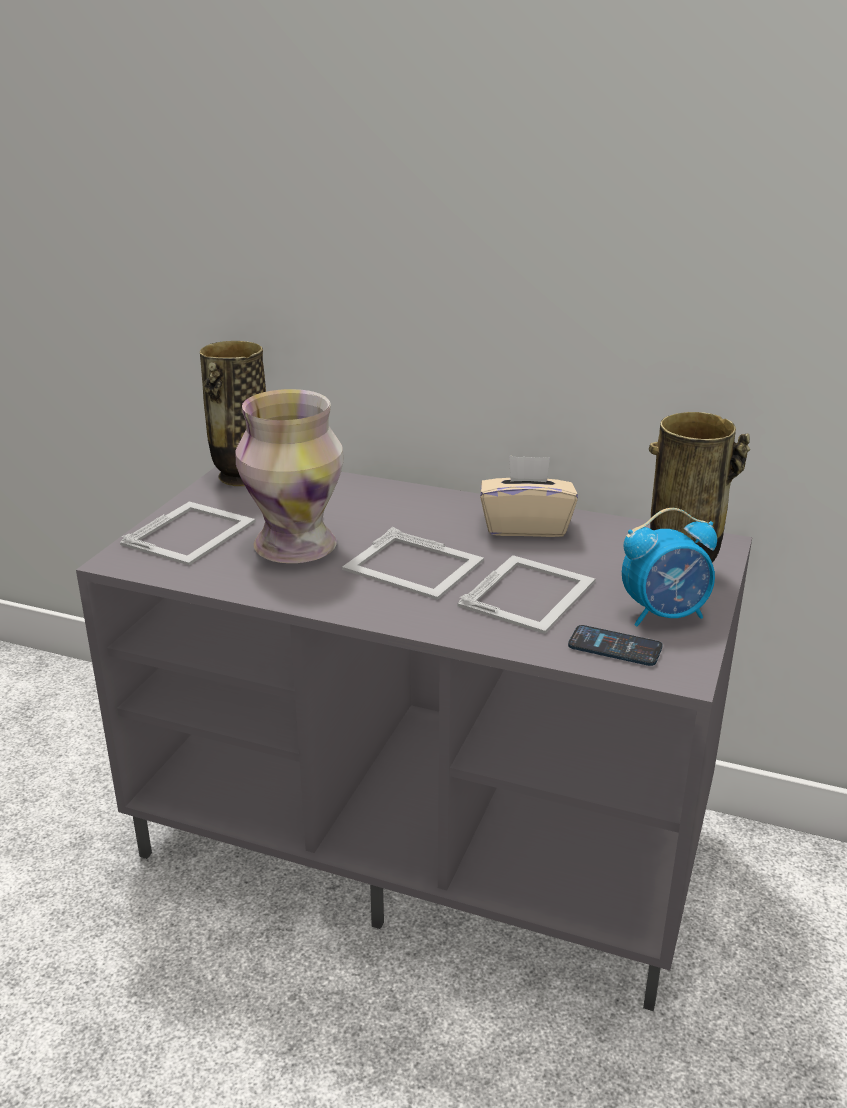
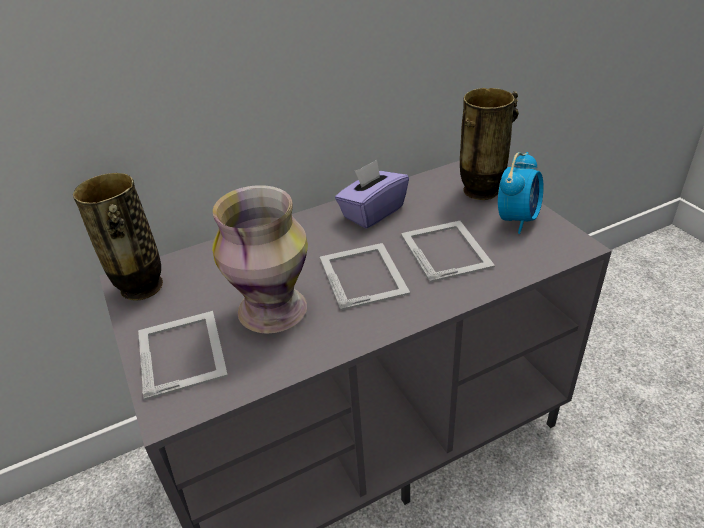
camera: 45 degrees left, 10 degrees up
(414, 566) = (363, 274): picture frame -> picture frame turned 90 degrees counterclockwise
(526, 526) = (372, 212): beige tissue box -> purple tissue box
(615, 647) = (532, 251): phone -> none

